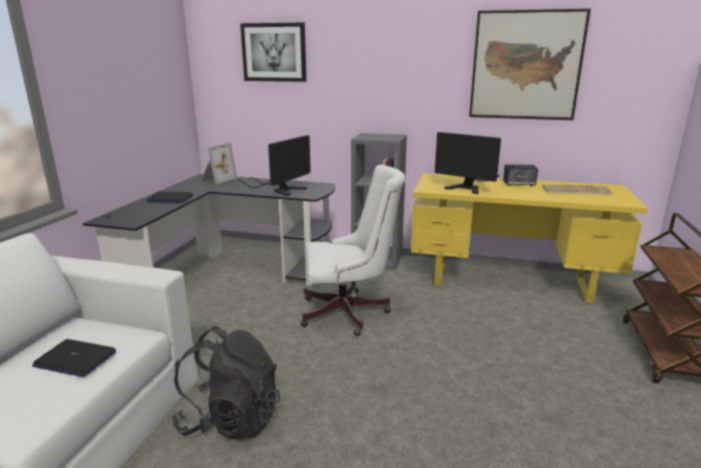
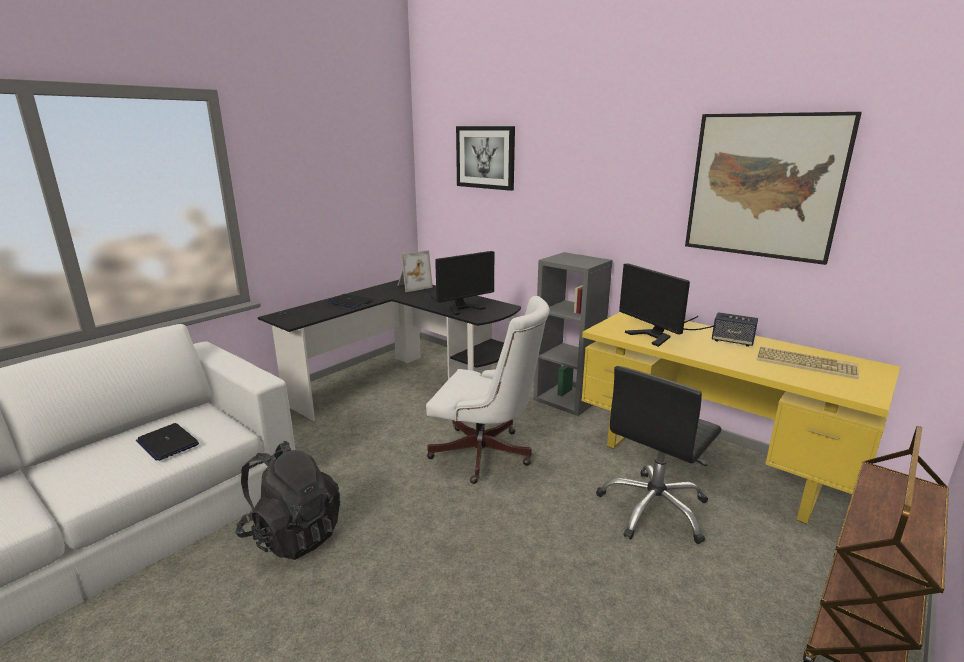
camera: 25 degrees right, 0 degrees up
(500, 319) = (654, 509): none -> black office chair

